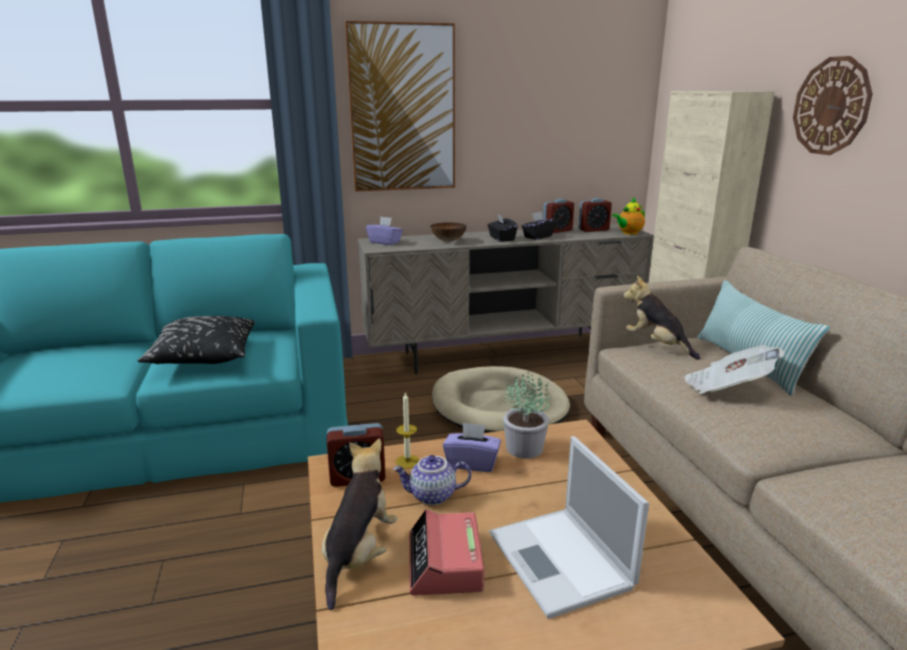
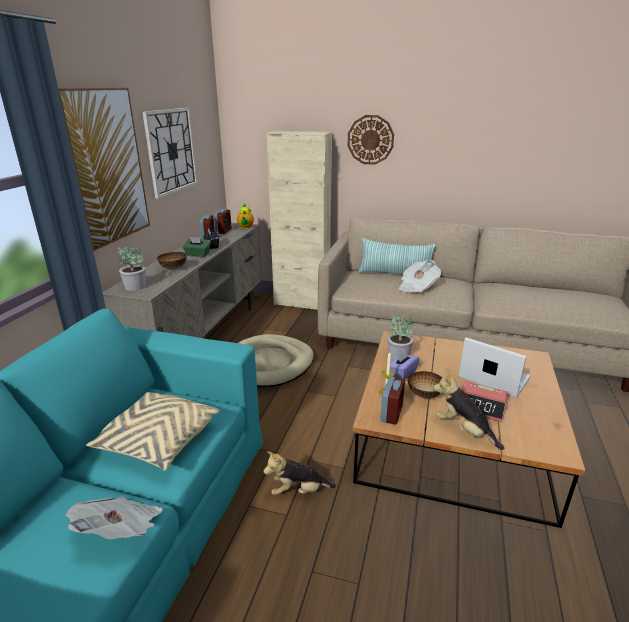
camera: 60 degrees left, 5 degrees up
(84, 383) = (121, 531): none -> newspaper
(204, 357) = (159, 441): black pillow -> beige pillow
(385, 242) = (135, 287): purple tissue box -> potted plant
(432, 496) = (425, 394): teapot -> bowl
(501, 239) = (197, 254): black tissue box -> green tissue box
(527, 107) = (171, 151): none -> wall clock
(561, 561) = (492, 377): laptop -> laptop turned 150 degrees counterclockwise
(657, 345) = (357, 282): plush toy -> plush toy (298, 491)

